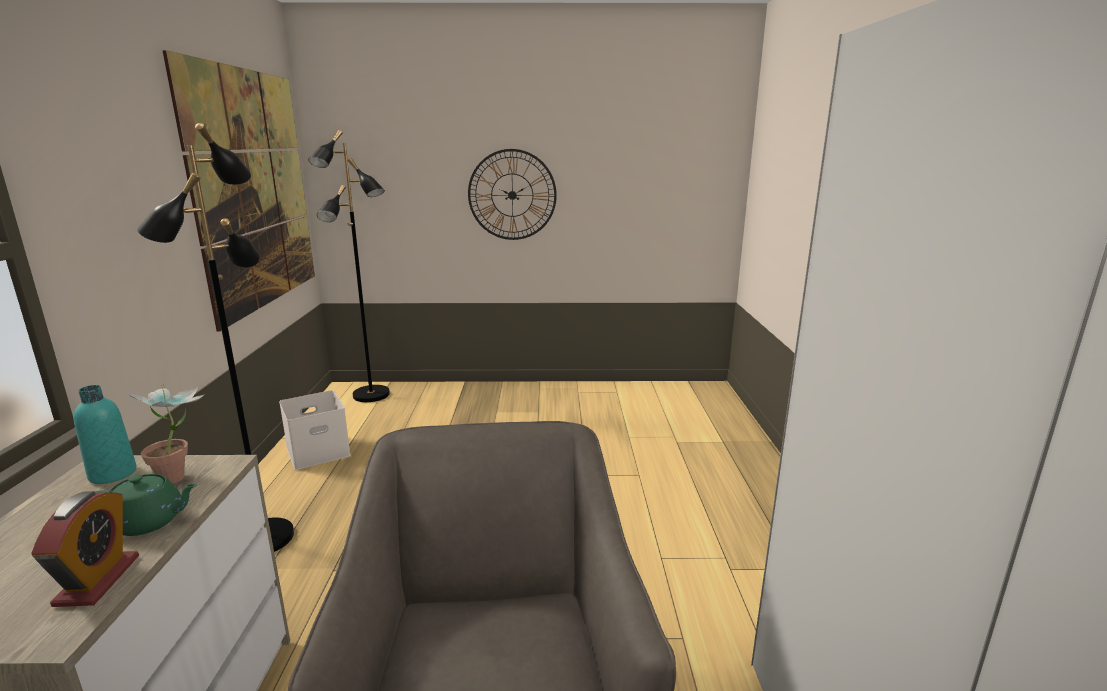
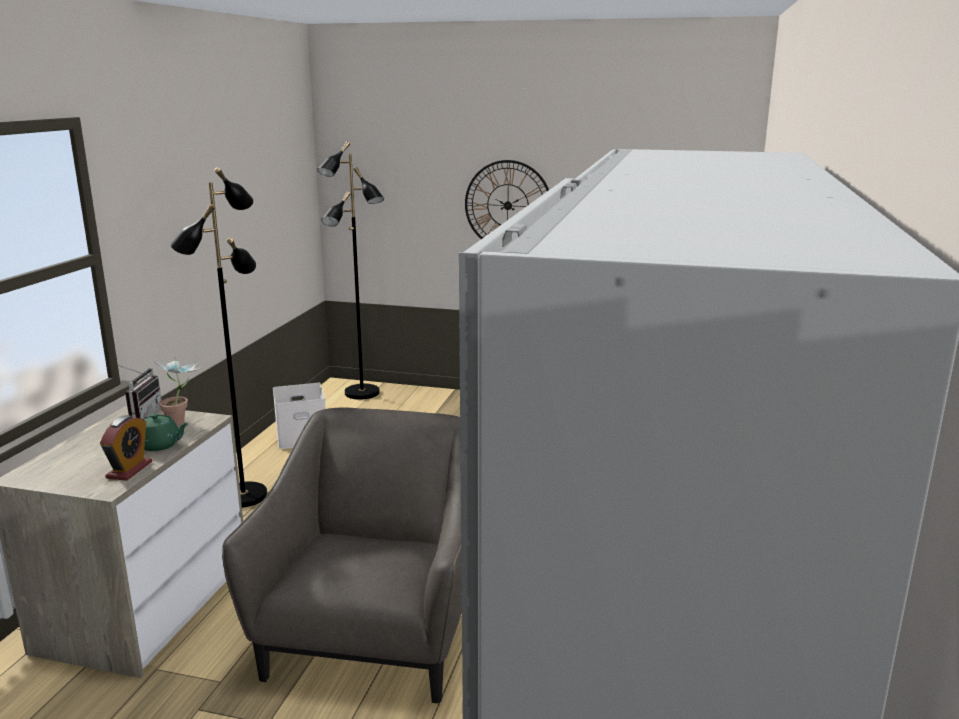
camera: 15 degrees right, 0 degrees up
(113, 474) = (141, 416): turquoise bottle -> radio
(255, 190) = (267, 199): picture -> none

